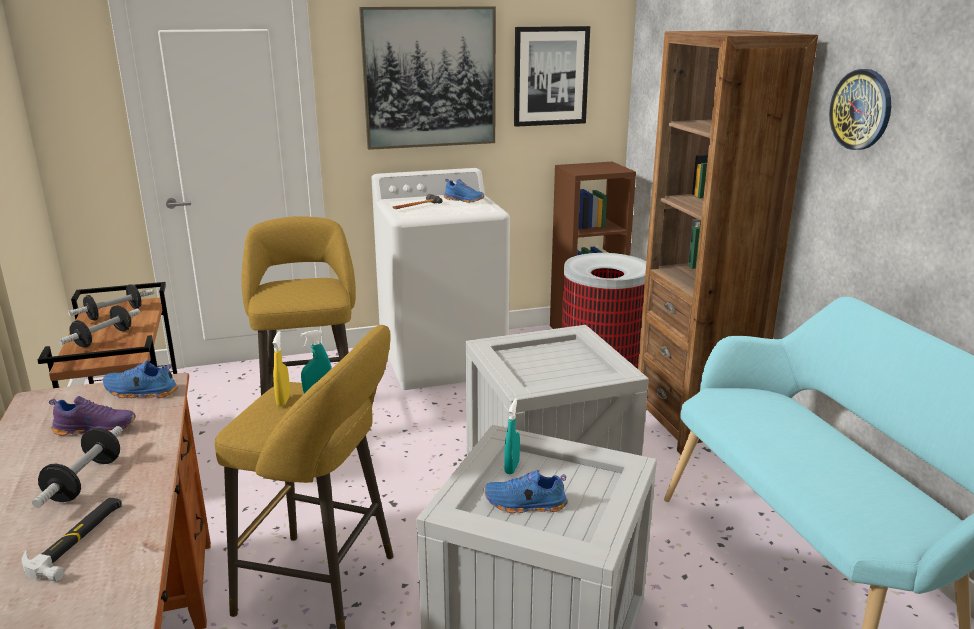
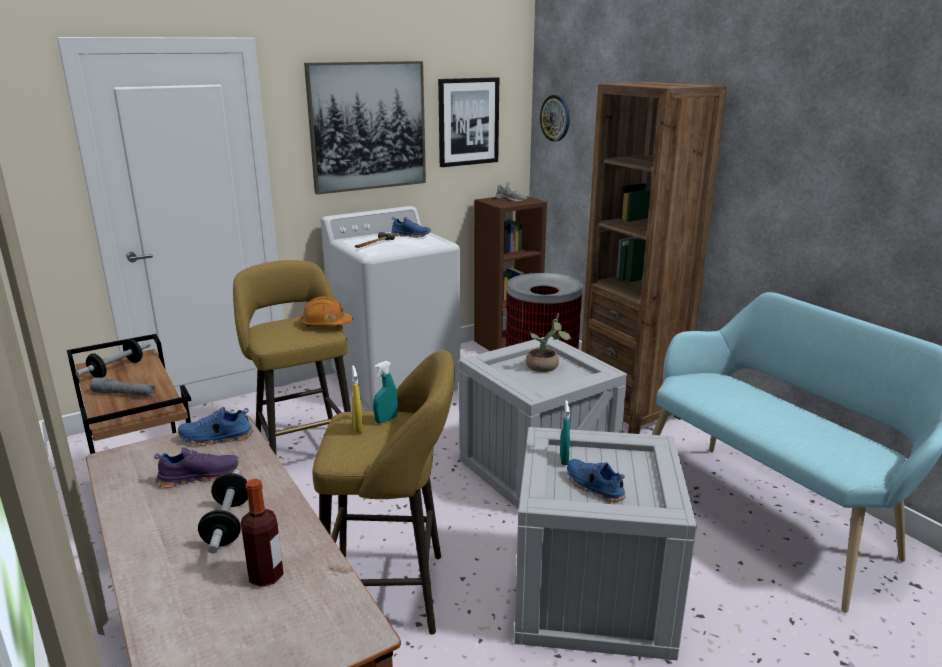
camera: 15 degrees left, 0 degrees up
(78, 540) = (266, 576): hammer -> bottle
(103, 338) = (124, 394): dumbbell -> grey flashlight
(333, 288) = (326, 324): none -> orange hard hat
(525, 505) = (593, 487): blue shoe -> blue shoe turned 60 degrees clockwise
(560, 360) = (545, 367): none -> potted plant
(596, 167) = (511, 199): none -> grey shoe
(861, 109) = (769, 144): wall clock -> wall clock (555, 118)

